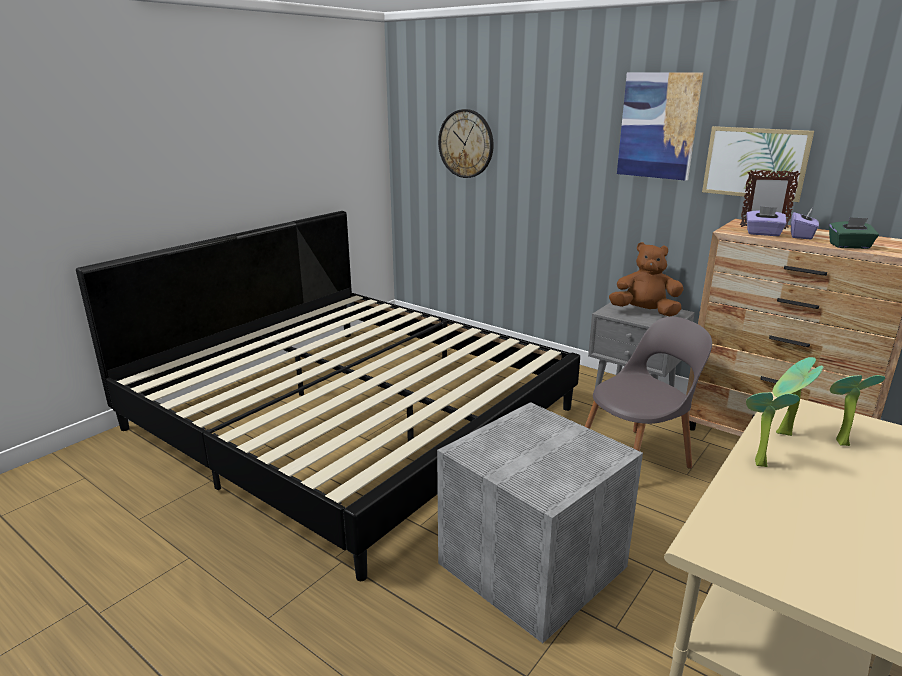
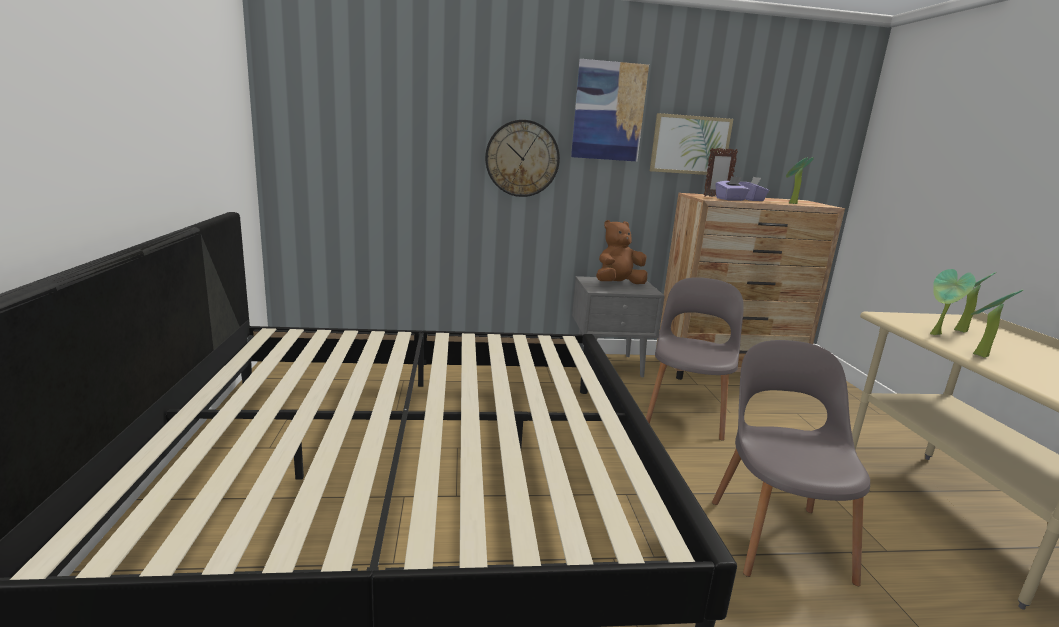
camera: 45 degrees left, 5 degrees down
(466, 144) = (383, 126): wall clock -> wall clock (522, 158)
(535, 565) = (777, 535): grey storage box -> grey chair
(849, 246) = (791, 203): green tissue box -> potted plant

